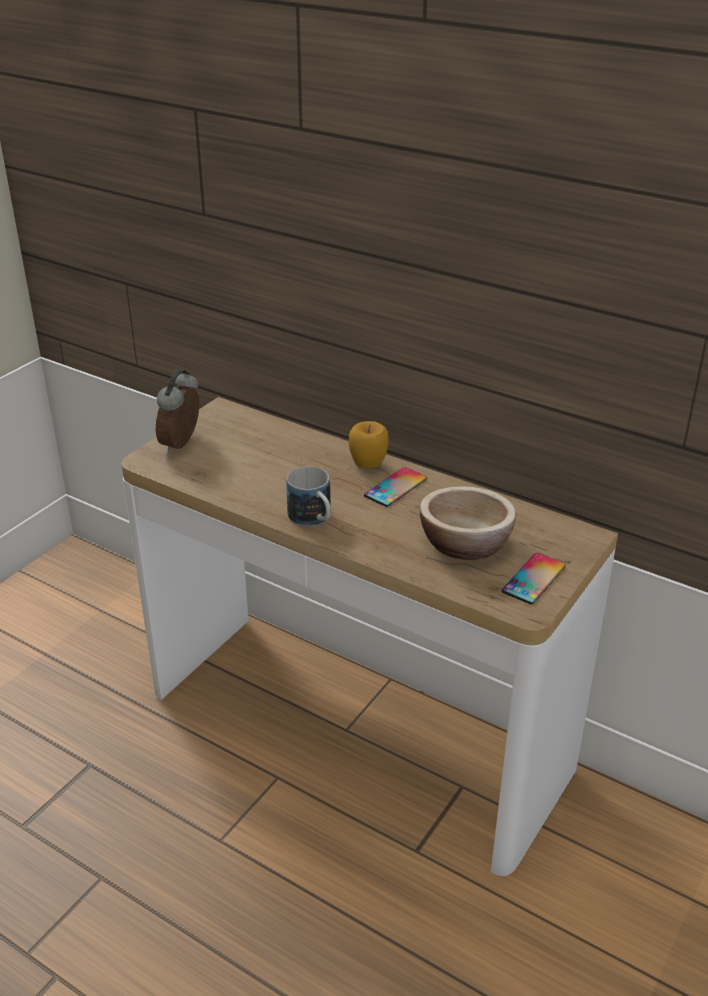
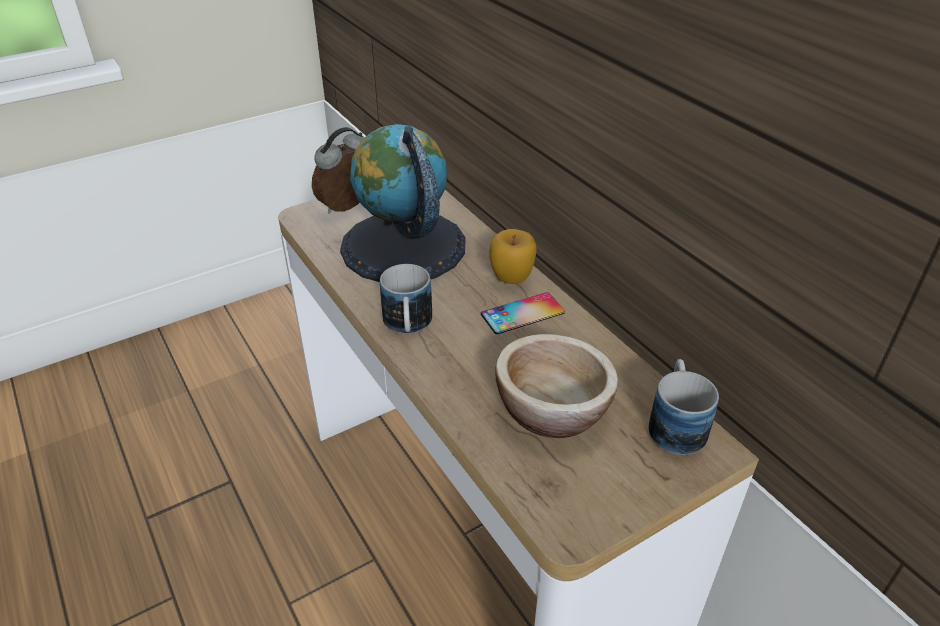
camera: 25 degrees right, 5 degrees up
(258, 463) = (403, 246): none -> globe
(534, 579) = (605, 487): phone -> none
(553, 528) = (675, 423): none -> mug

